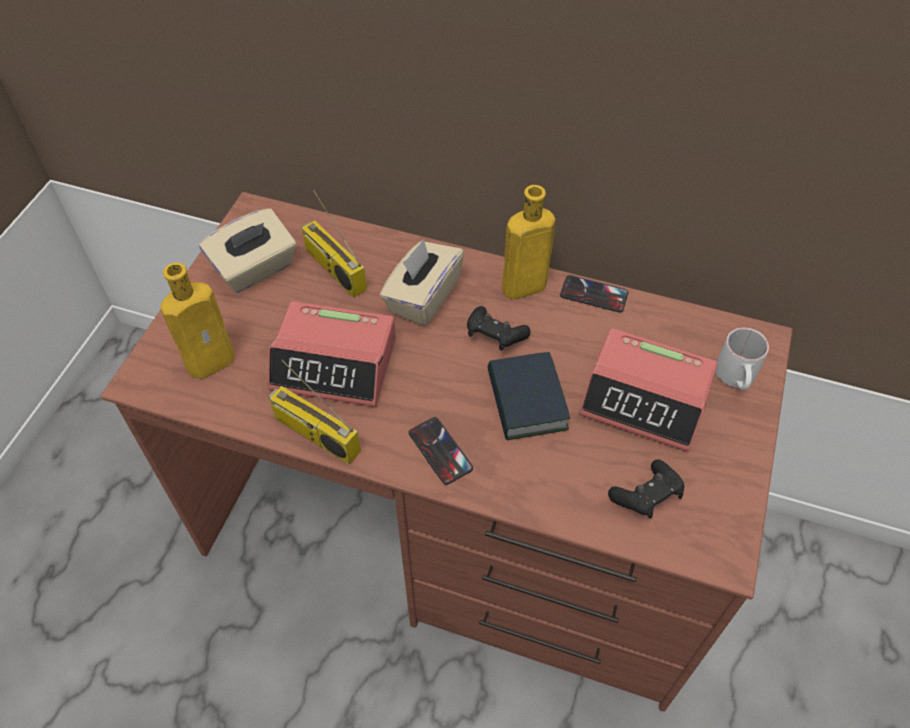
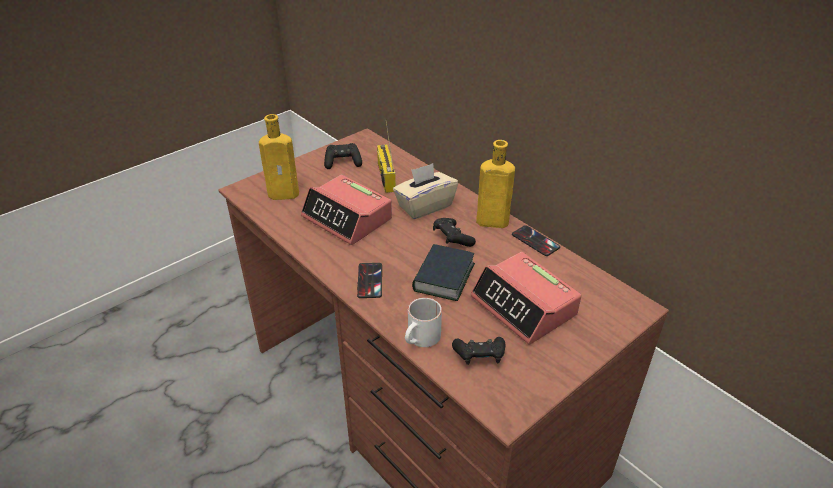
camera: 30 degrees right, 15 degrees down
(255, 269) = (343, 162): beige tissue box -> black game controller
(314, 434) = (307, 245): radio -> none
(737, 378) = (601, 321): white mug -> white mug (421, 340)

